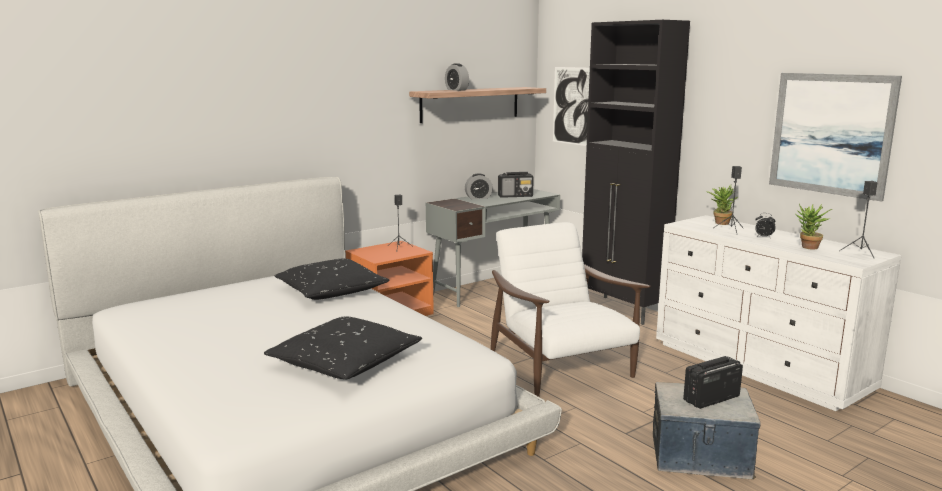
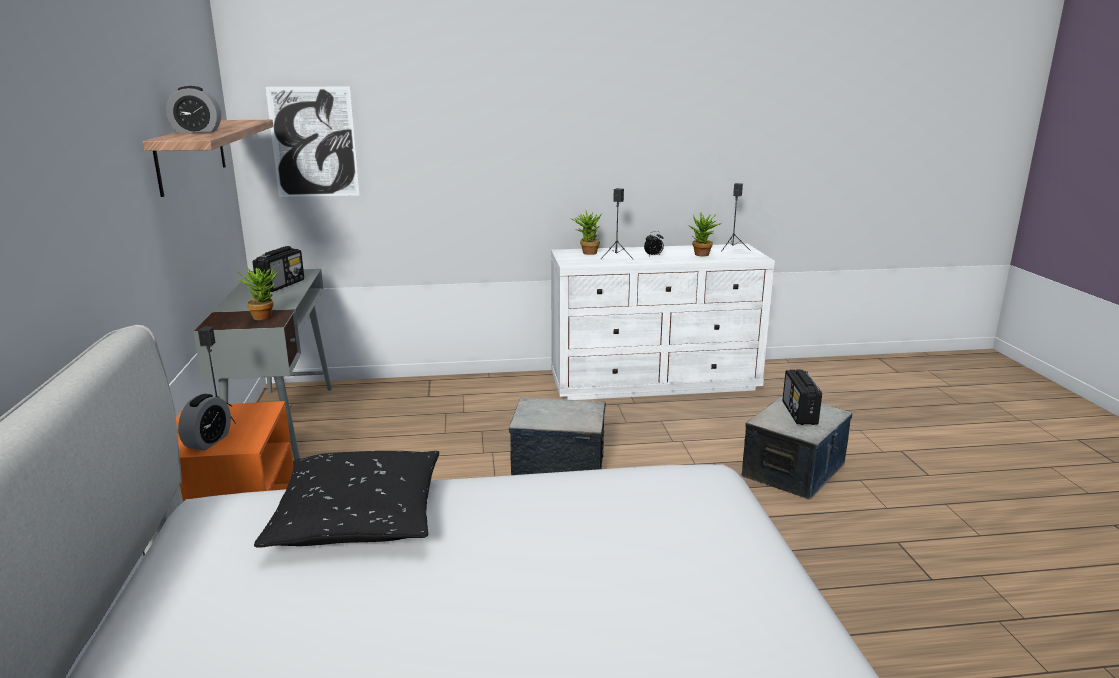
camera: 60 degrees left, 5 degrees up
(345, 362) = (682, 572): black pillow -> none
(464, 205) = (264, 316): none -> potted plant
(478, 198) = (244, 301): alarm clock -> alarm clock (208, 441)
(561, 367) = (558, 467): white armchair -> storage box
(623, 310) = (465, 386): black cabinet -> none
(831, 134) = (672, 145): picture -> none

